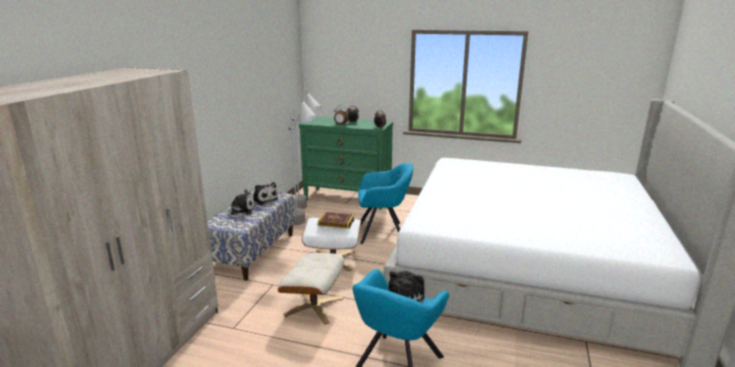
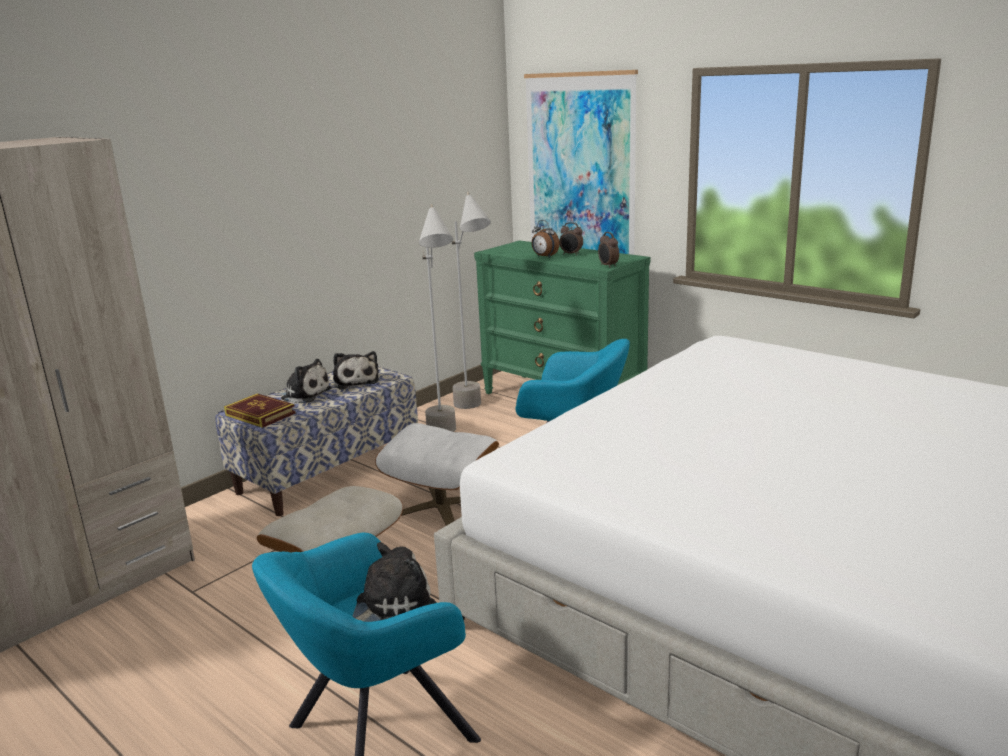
camera: 25 degrees right, 0 degrees up
(336, 222) = (445, 437): book -> book (260, 414)
(348, 82) = (580, 178): none -> picture

